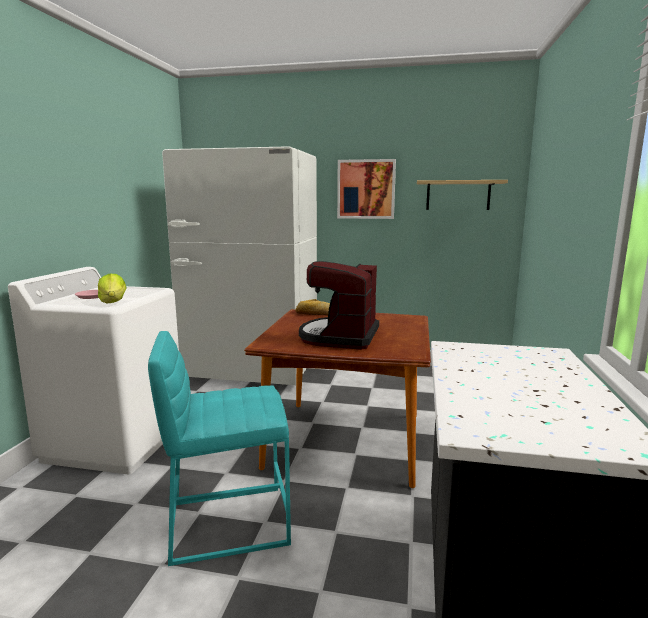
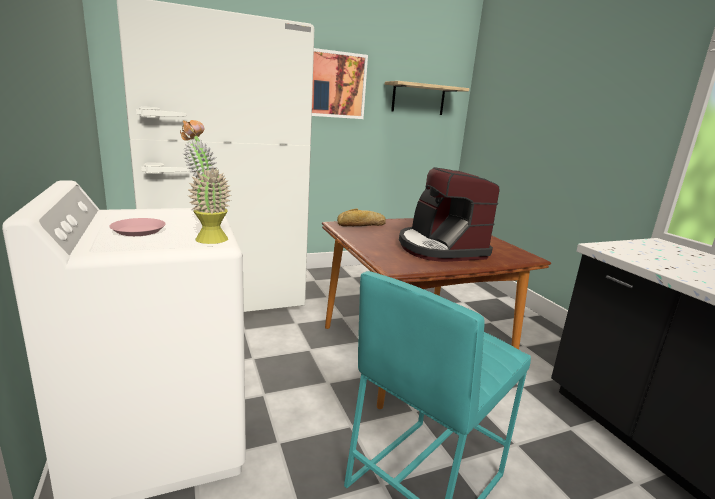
camera: 35 degrees left, 5 degrees up
(113, 302) = (206, 237): lettuce -> potted plant

